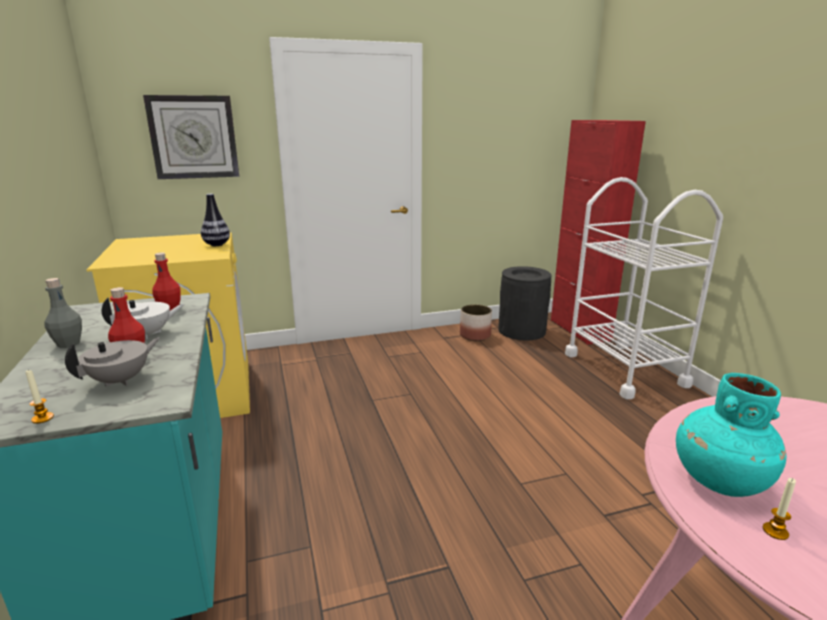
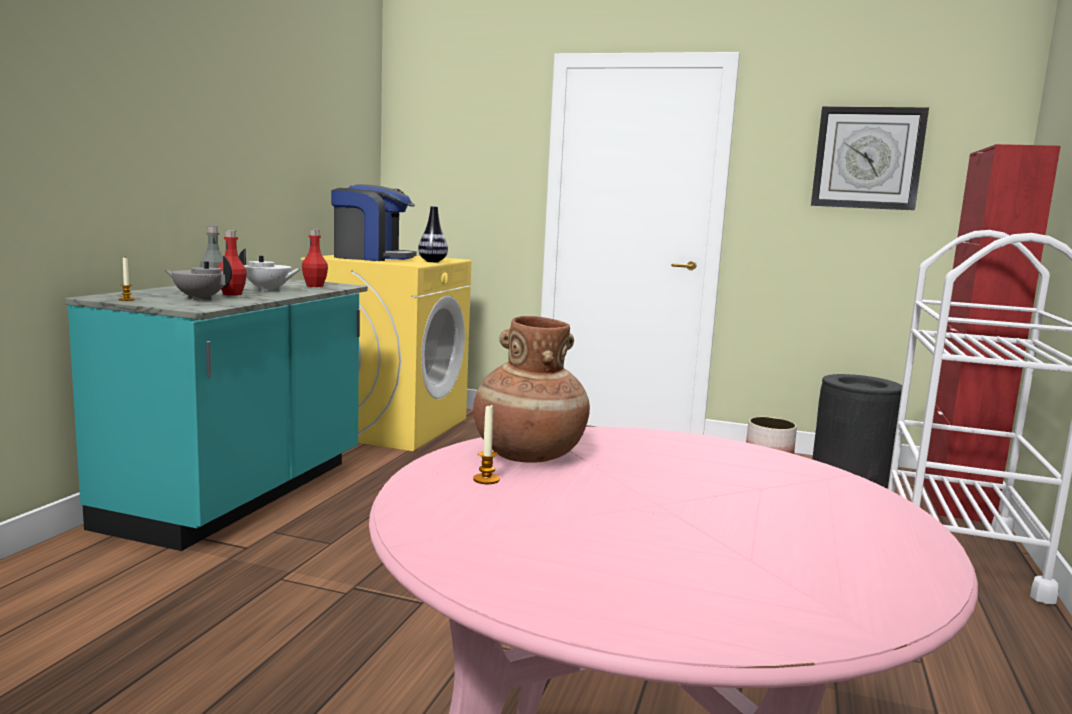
camera: 35 degrees right, 10 degrees down
(121, 380) = (200, 299): grey teapot -> grey teapot turned 150 degrees counterclockwise
(153, 251) = (372, 258): none -> coffee machine
(193, 137) = (464, 159): wall clock -> wall clock (867, 158)
(718, 480) = (527, 455): turquoise vase -> brown vase

